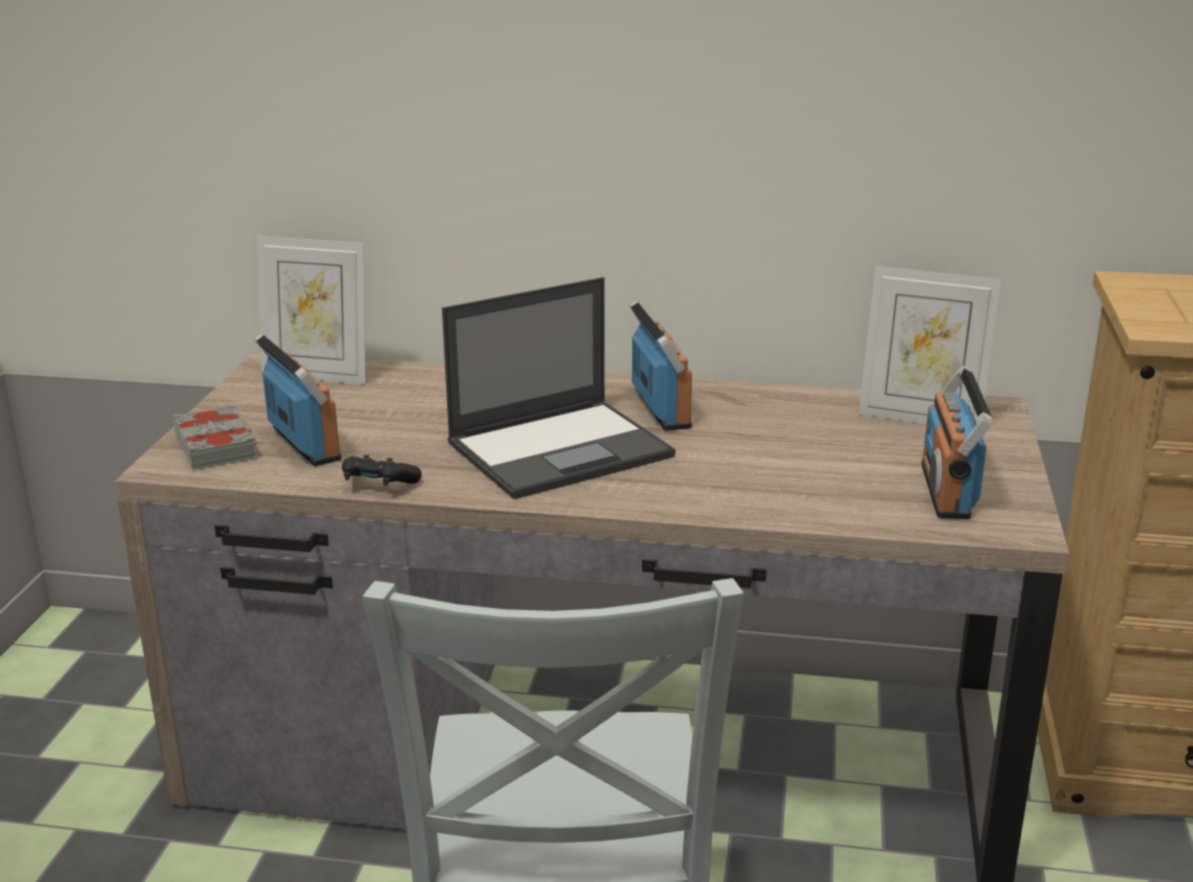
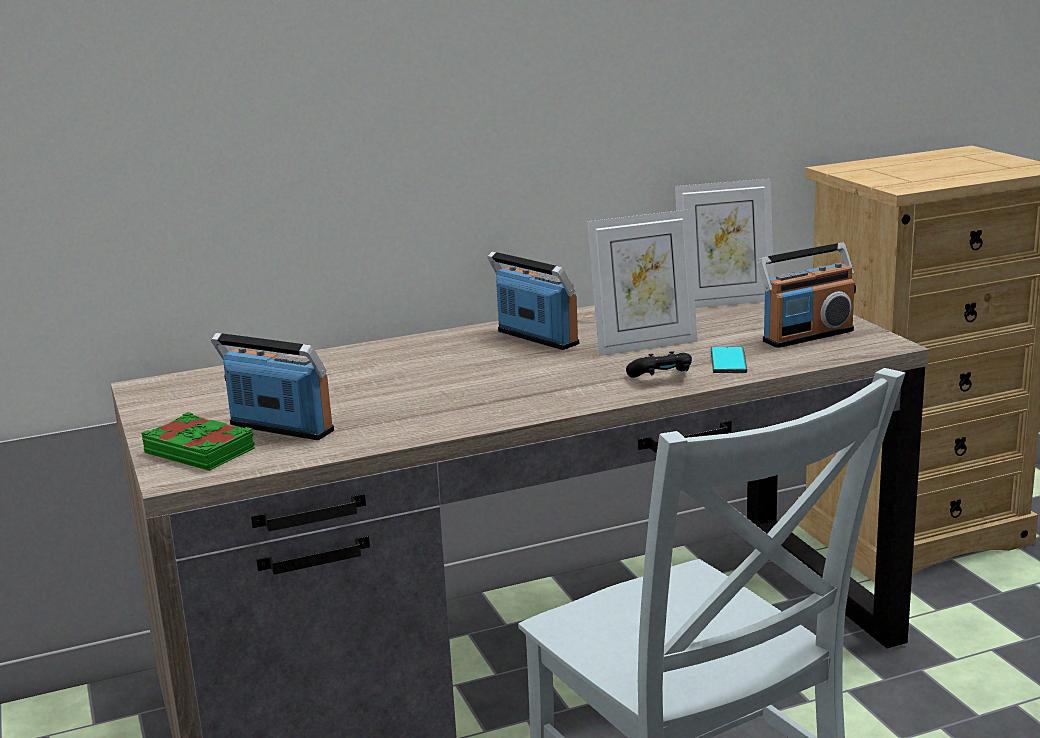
camera: 30 degrees left, 5 degrees down
(217, 446) = (200, 450): grey book -> green book
(317, 375) = (206, 384): picture frame -> picture frame (644, 345)
(379, 486) = (397, 437): black game controller -> black game controller (662, 378)
(562, 449) = (504, 379): laptop -> none
(811, 497) = (728, 361): none -> phone
(947, 490) = (807, 336): radio -> radio turned 90 degrees counterclockwise

